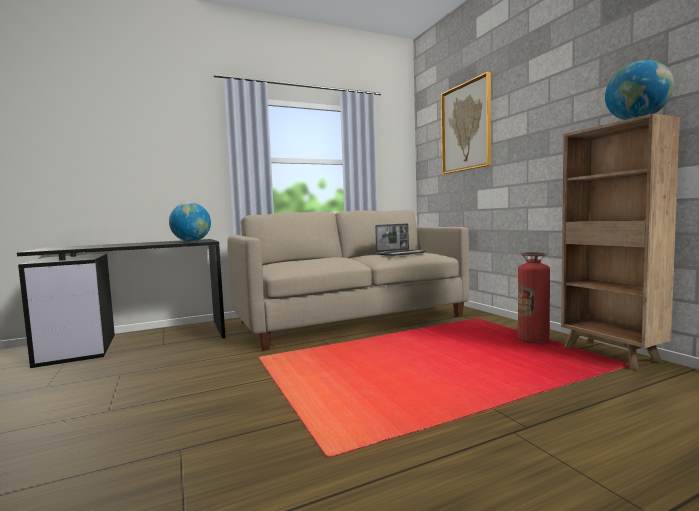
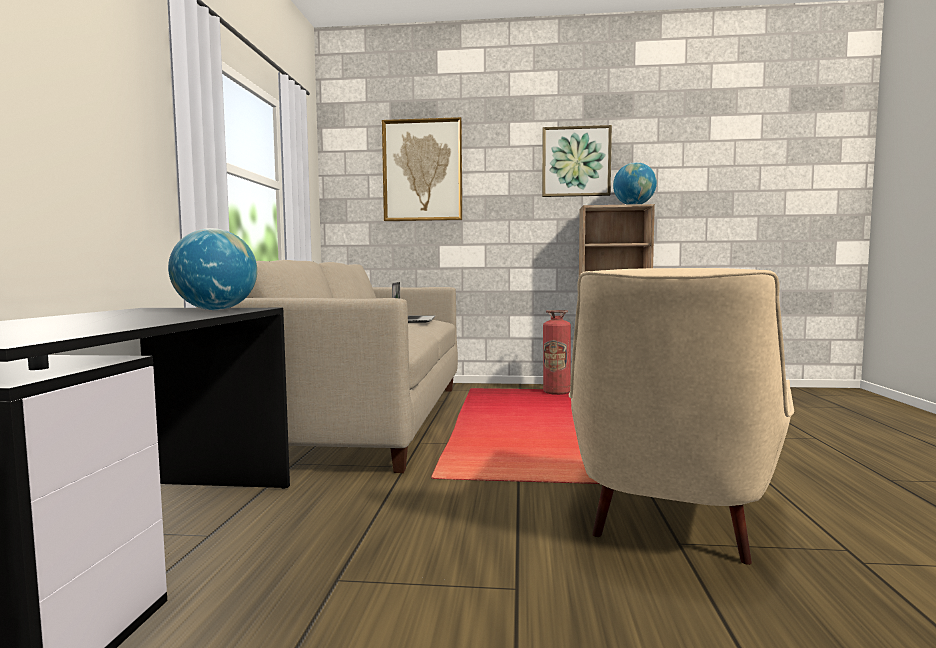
camera: 60 degrees left, 0 degrees up
(220, 441) = (671, 522): none -> beige armchair
(590, 80) = (576, 162): none -> picture

